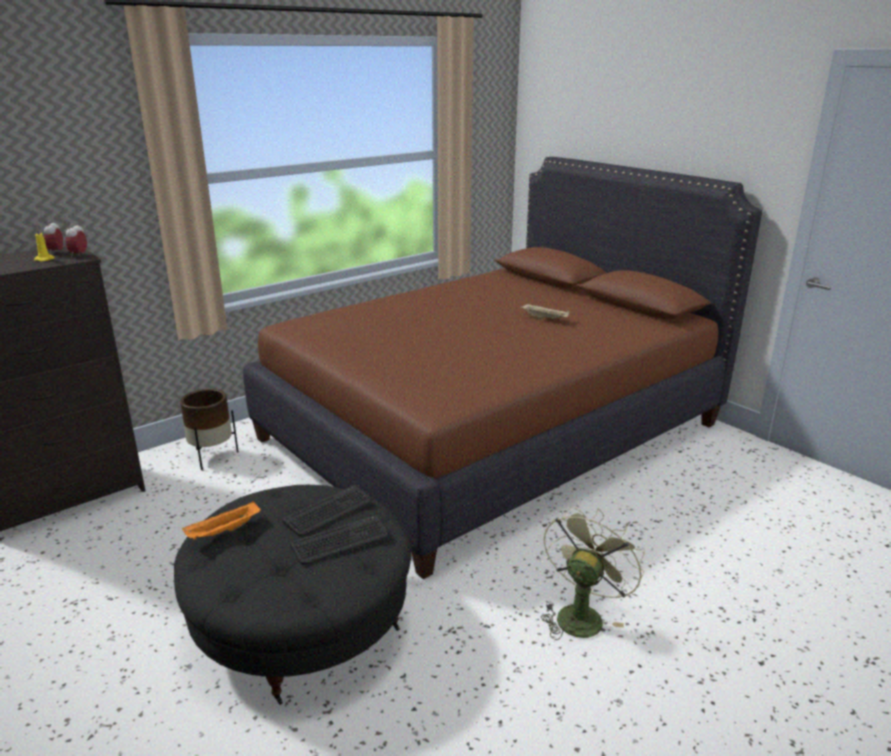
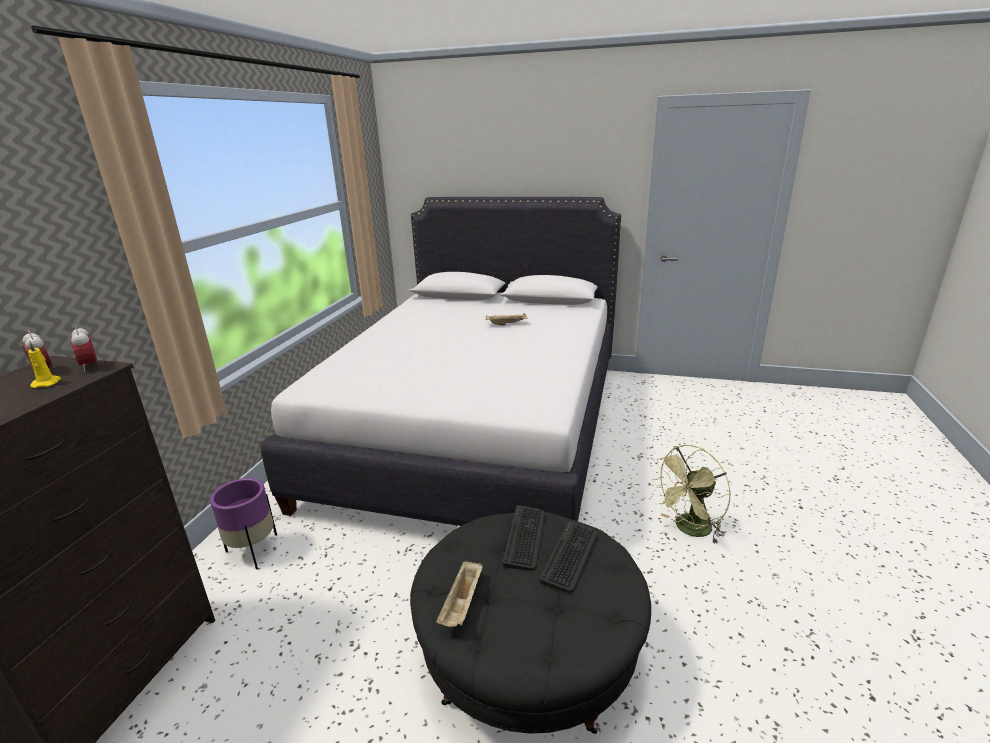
camera: 35 degrees left, 0 degrees up
(212, 456) = (253, 551): brown planter -> purple planter
(223, 532) = (462, 604): orange tray -> beige tray
(491, 431) = (477, 428): brown bed -> white bed
(582, 614) = (689, 530): green fan -> green fan turned 120 degrees counterclockwise

